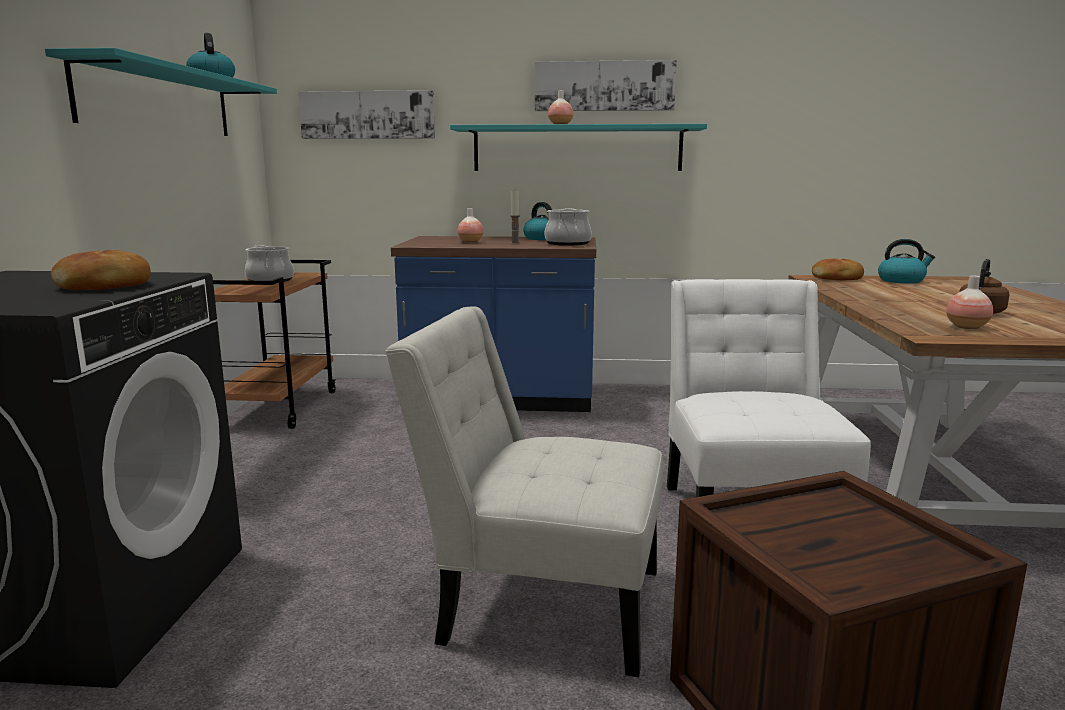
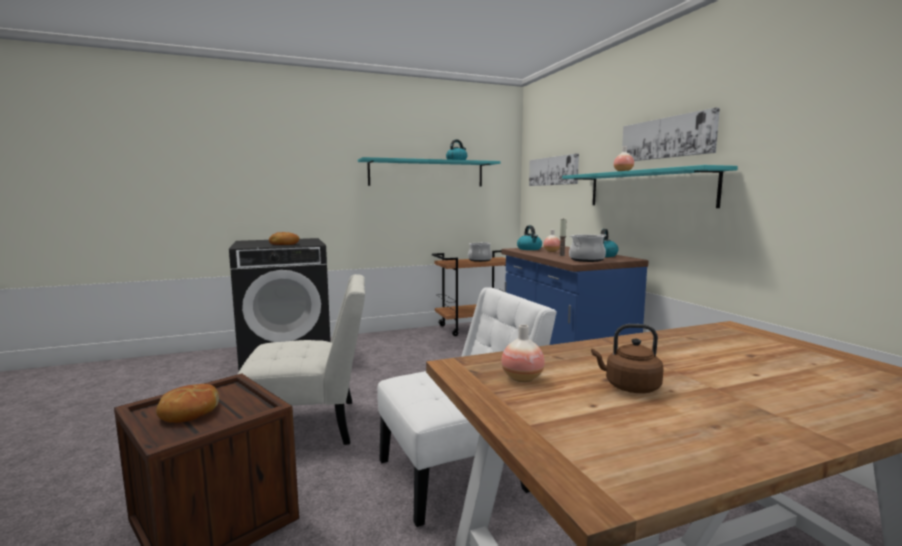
camera: 65 degrees right, 5 degrees down
(539, 602) = (311, 425): white chair -> white chair turned 90 degrees clockwise
(837, 278) = (747, 335): bread -> bread (189, 412)
(902, 281) = (813, 358): kettle -> kettle (529, 249)

